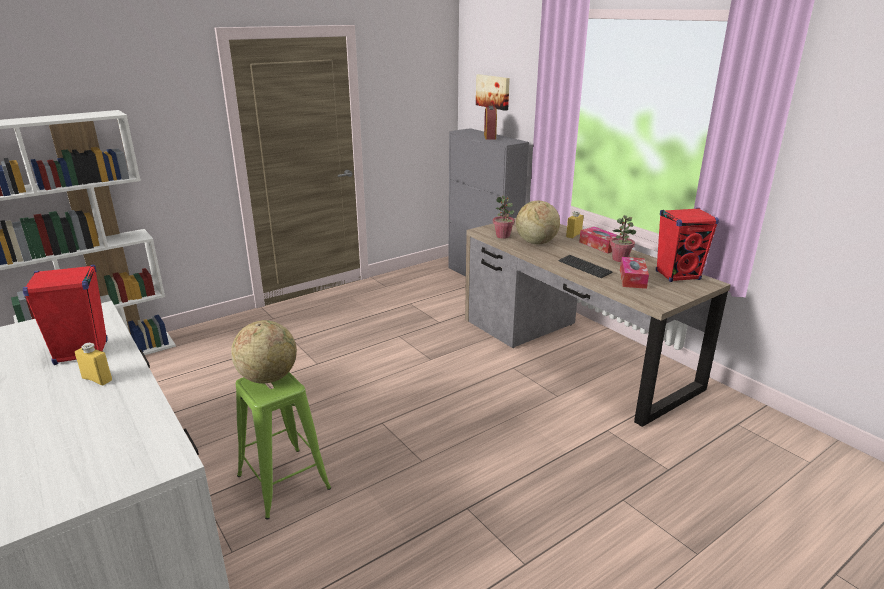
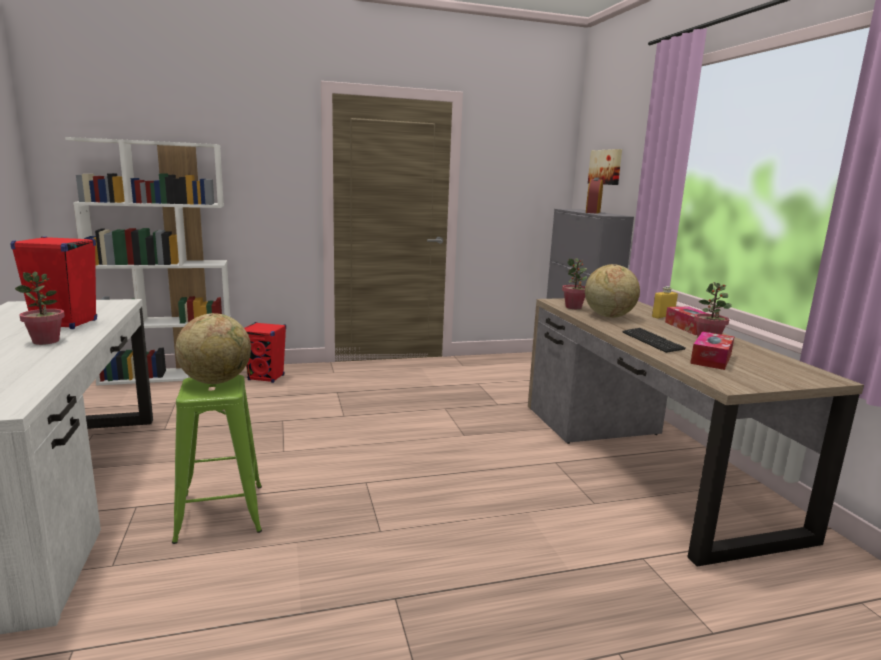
camera: 20 degrees right, 10 degrees down
(97, 379) = (46, 341): yellow bottle -> potted plant
(678, 275) = (782, 365): red speaker -> red speaker (266, 378)

